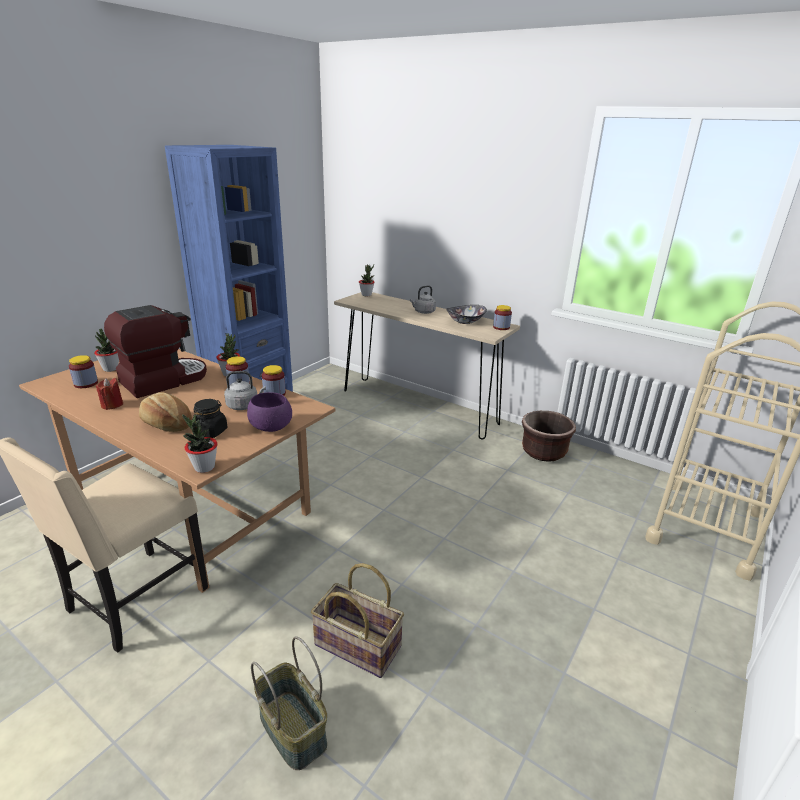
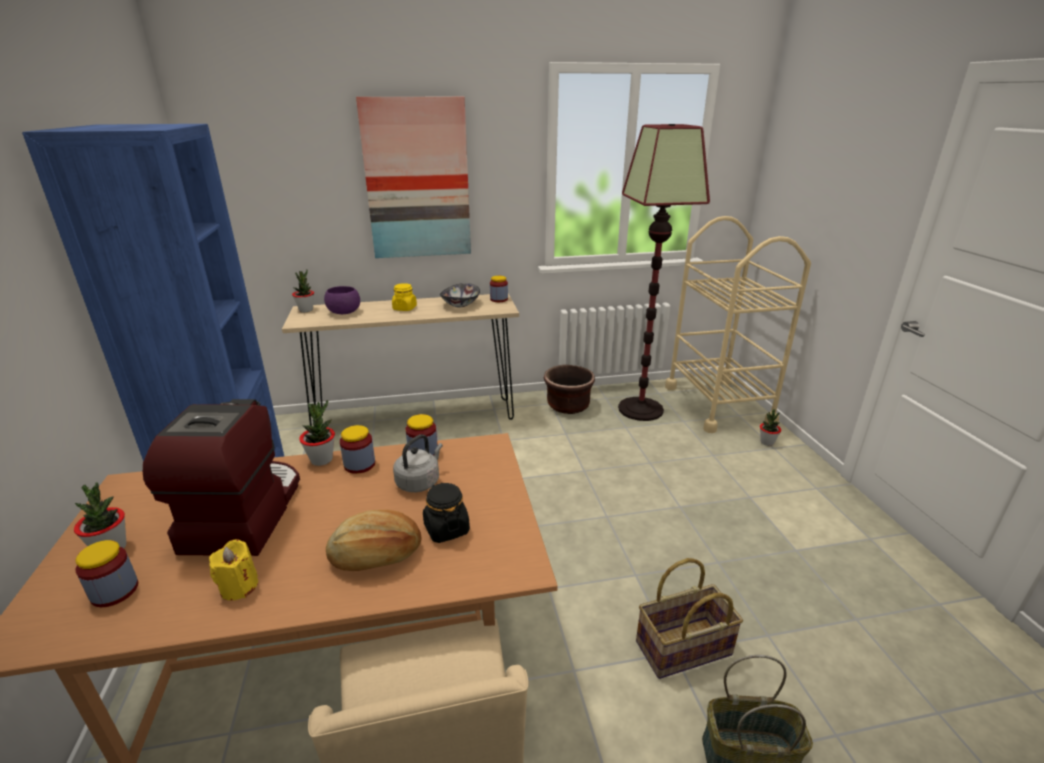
camera: 45 degrees left, 0 degrees up
(112, 405) = (239, 587): red candle -> yellow candle
(204, 467) = (525, 564): potted plant -> potted plant (767, 442)
(271, 427) = (496, 484): purple bowl -> purple bowl (345, 312)
(423, 312) = (405, 308): grey kettle -> yellow jar
(463, 208) = (417, 180): none -> picture
(608, 488) = (641, 409): none -> floor lamp

